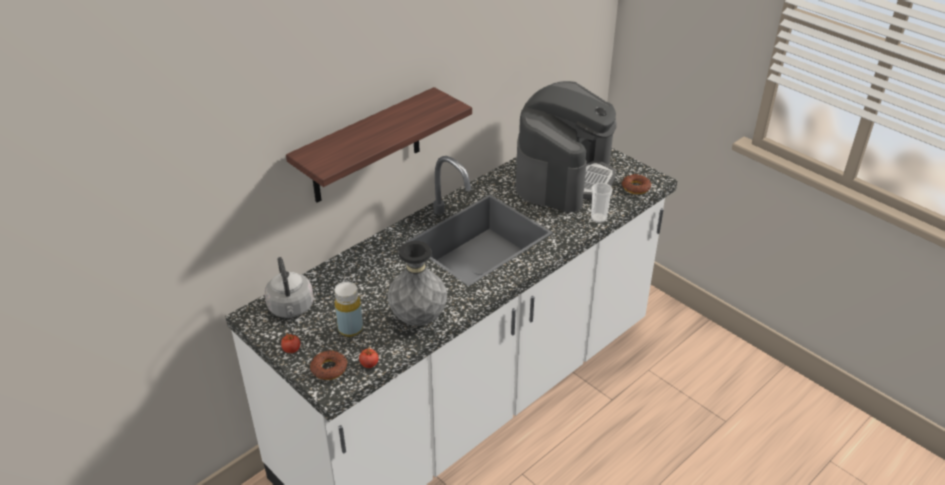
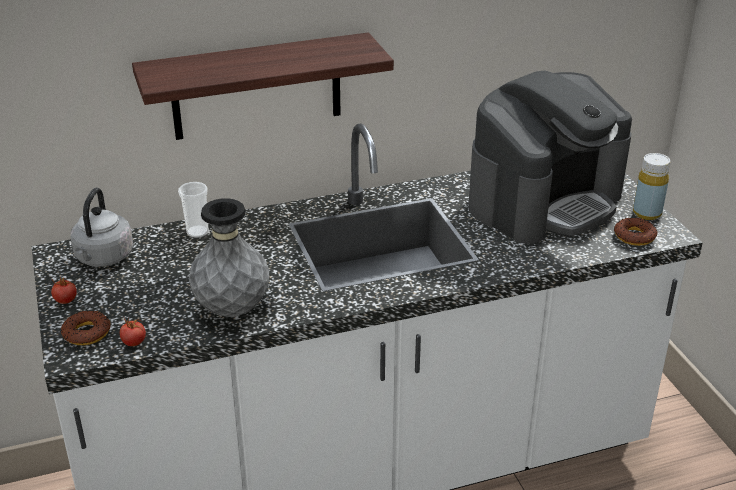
camera: 25 degrees right, 5 degrees down
(350, 329) = (147, 298): yellow bottle -> yellow bottle (647, 213)
(598, 218) = (553, 259): cup -> cup (197, 232)

